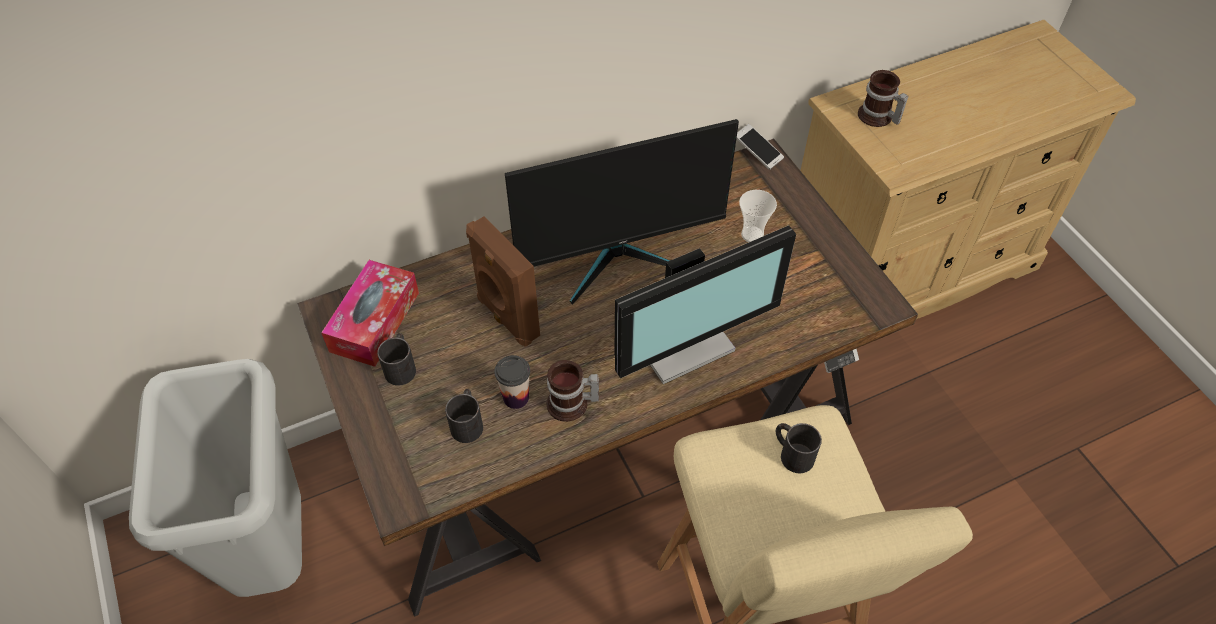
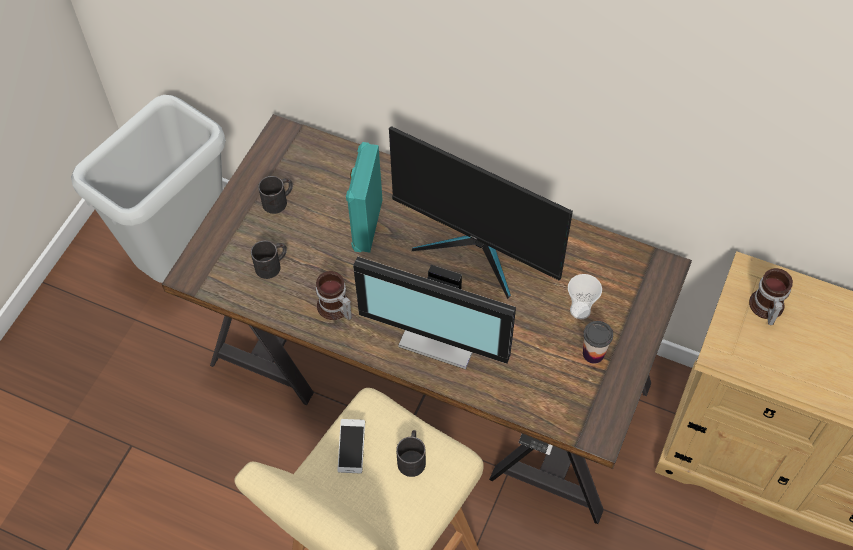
camera: 50 degrees right, 5 degrees up
(375, 322) = (297, 161): tissue box -> none
(506, 318) = (366, 225): brown speaker -> turquoise speaker
(516, 397) = (312, 275): cup -> cup (593, 353)
(758, 152) = (665, 260): phone -> phone (351, 449)

